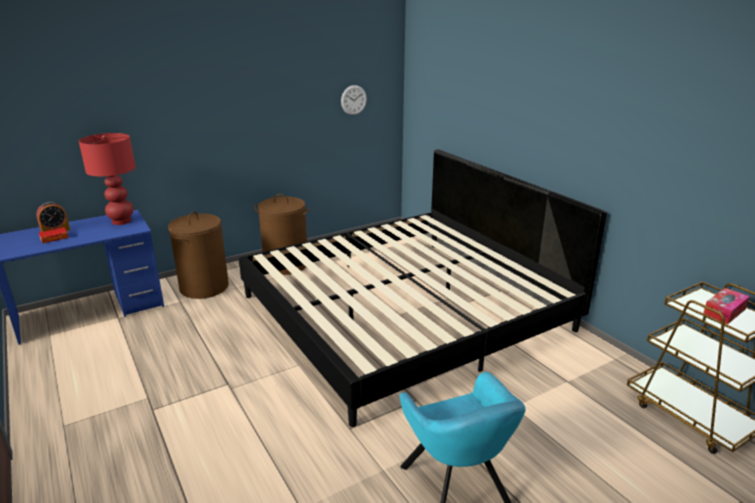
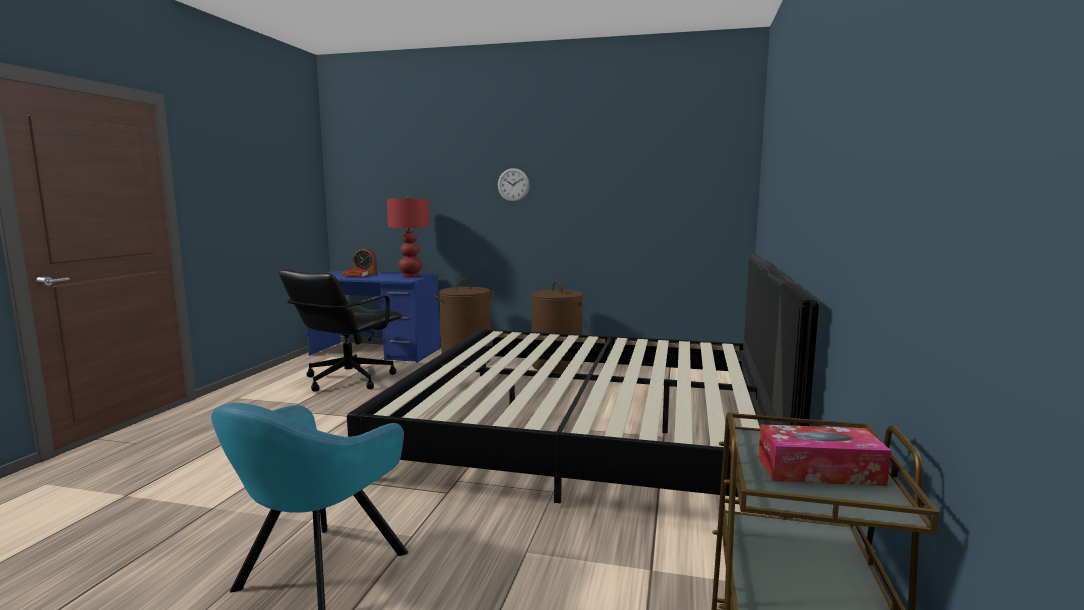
camera: 45 degrees right, 15 degrees down
(136, 352) = (347, 379): none -> black office chair
(353, 100) = (681, 195): wall clock -> wall clock (513, 185)

